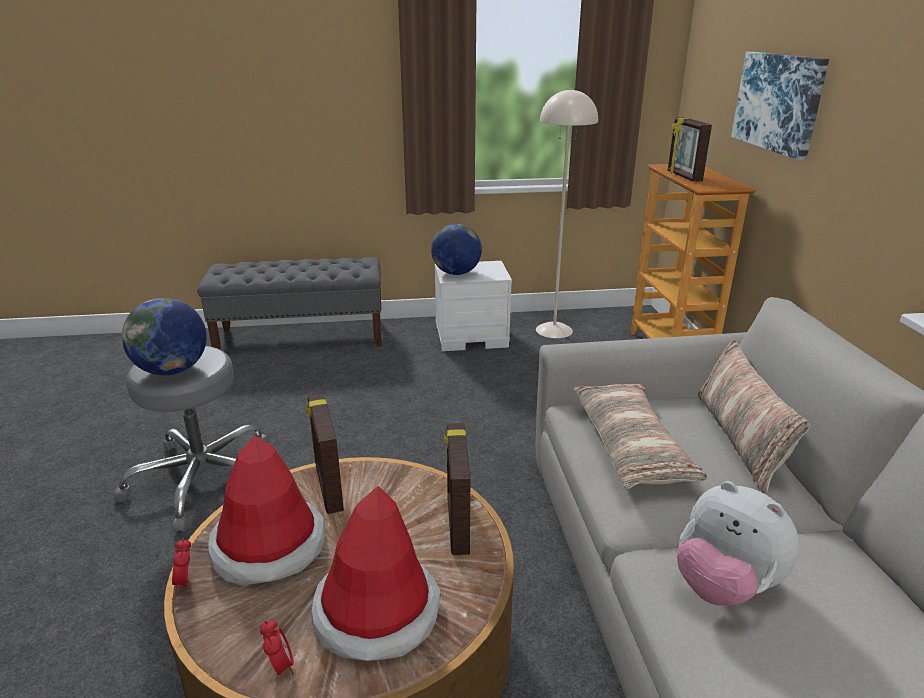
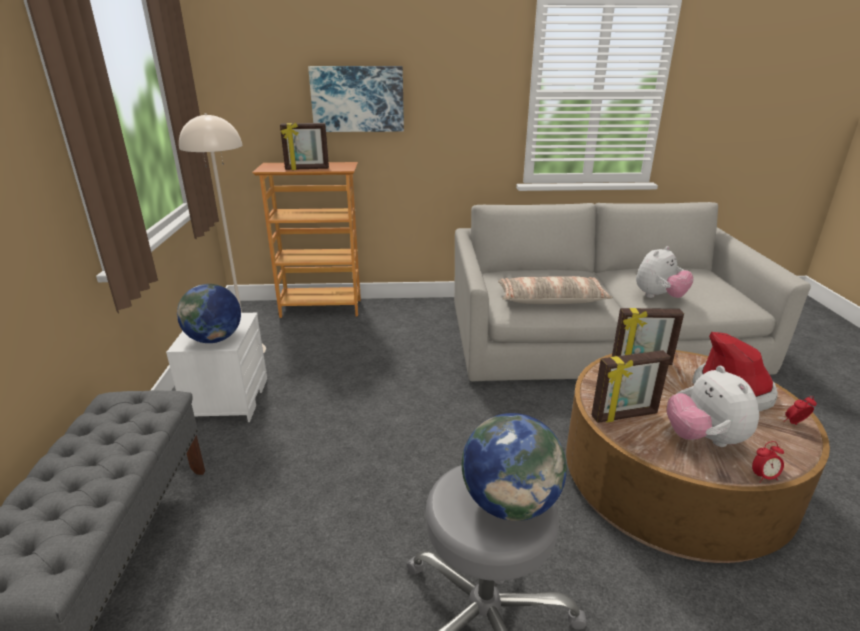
camera: 85 degrees left, 0 degrees up
(269, 547) = (704, 439): hat -> plush toy
(740, 438) = (539, 272): pillow -> none

